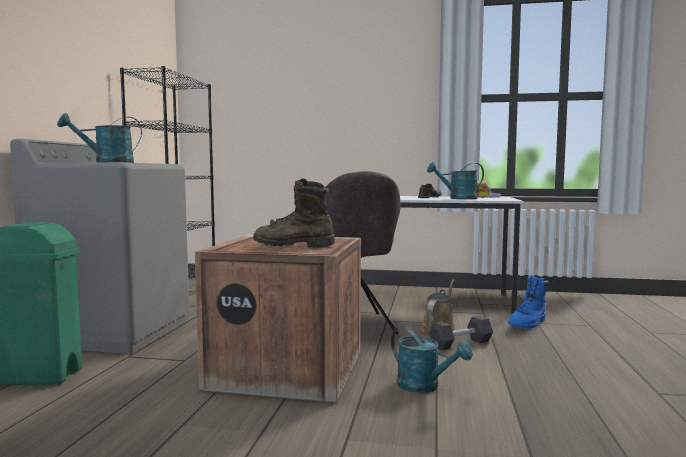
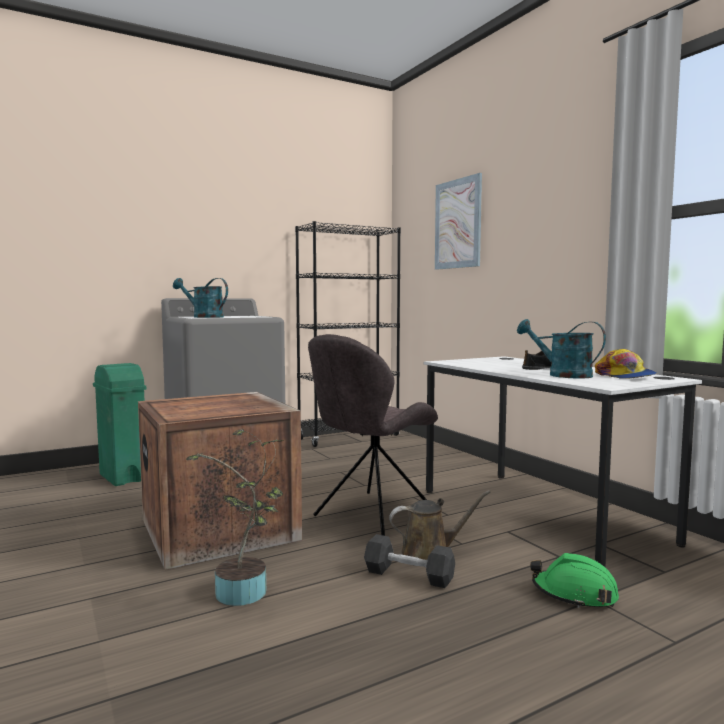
camera: 50 degrees right, 0 degrees up
(276, 88) = (458, 224): none -> picture
(293, 245) = (206, 408): brown boot -> none
(424, 387) = (245, 594): turquoise watering can -> potted plant
(528, 324) = (574, 594): blue boot -> green hard hat

